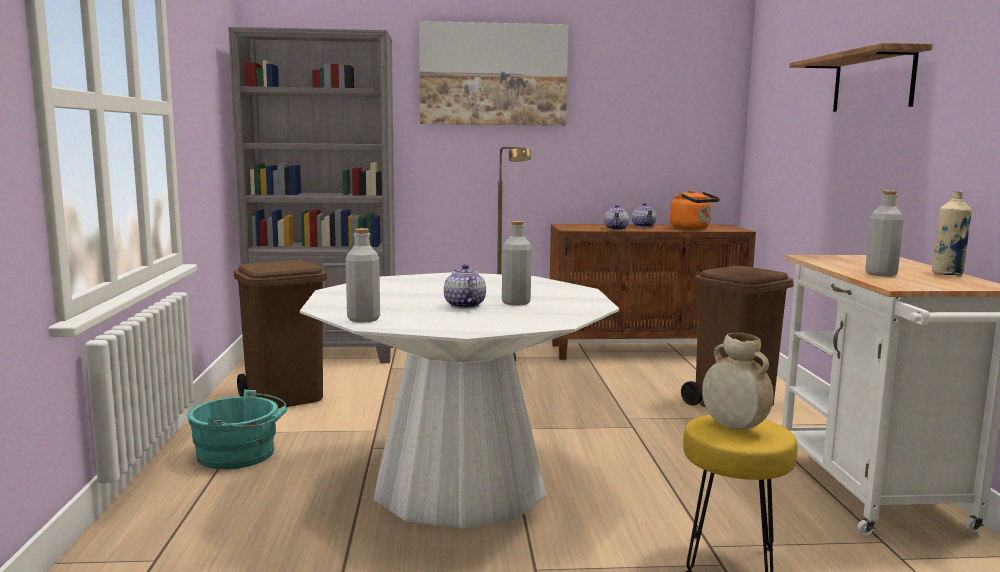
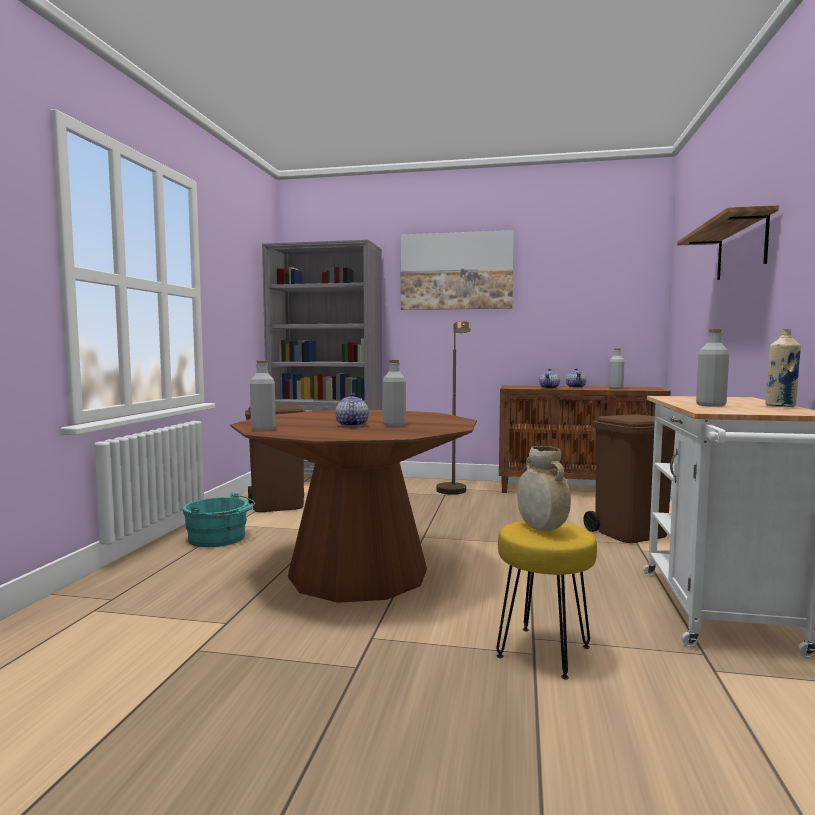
camera: 15 degrees right, 5 degrees down
(459, 485) = (358, 572): white dining table -> brown dining table
(692, 228) = (615, 388): orange kettle -> grey bottle

